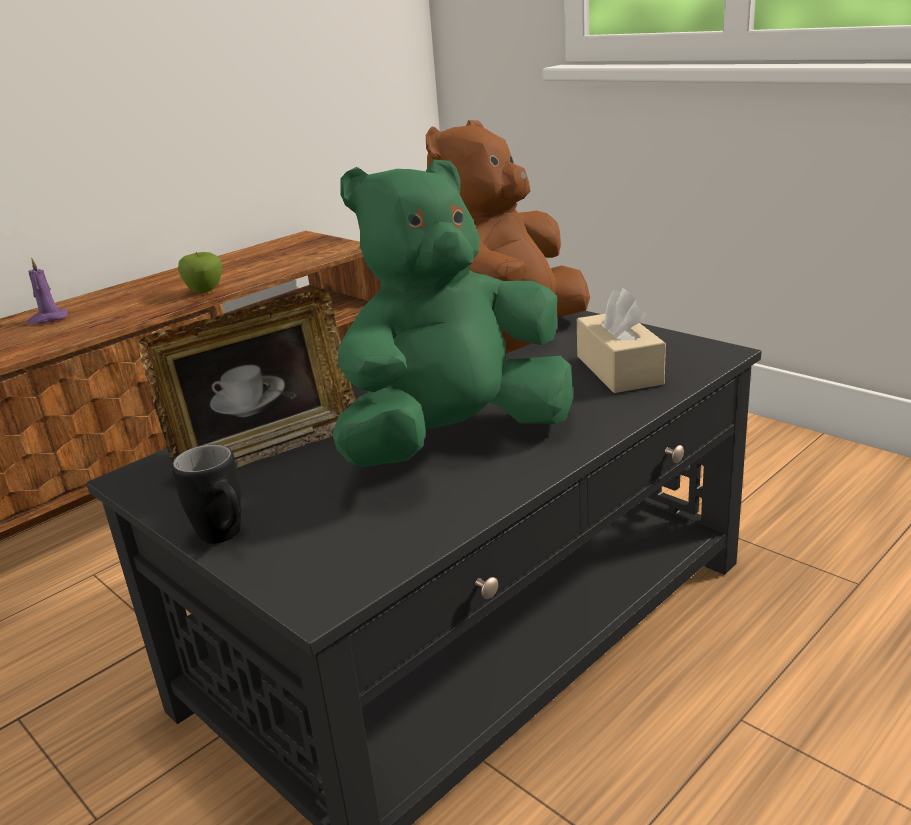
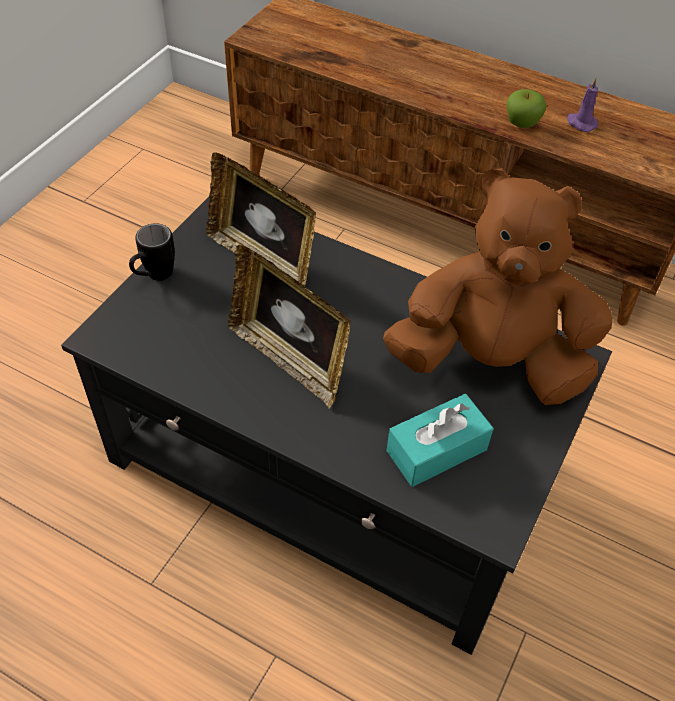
camera: 70 degrees right, 25 degrees up
(48, 319) = (434, 63): purple candle -> purple candle (580, 123)
(455, 439) = (289, 359): green plush toy -> picture frame
(619, 370) = (436, 450): beige tissue box -> turquoise tissue box

